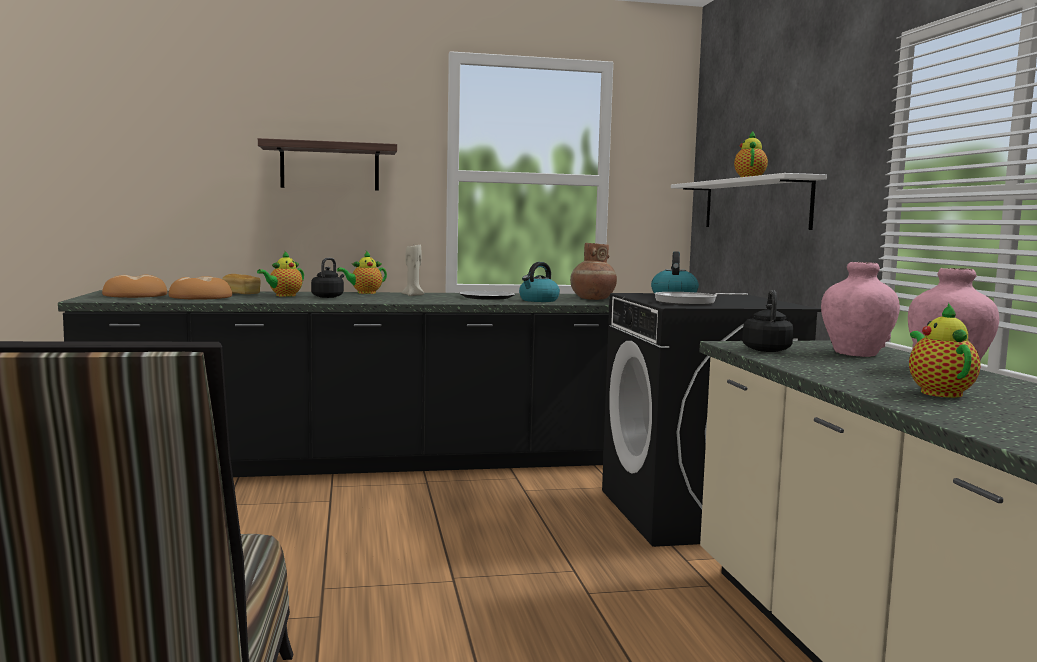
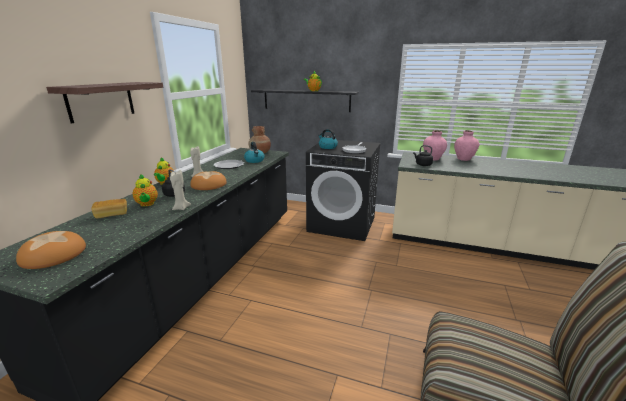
camera: 60 degrees left, 15 degrees up
(201, 297) = (115, 230): bread -> bread (209, 184)
(284, 301) = (181, 208): none -> beige candle
(754, 204) = (306, 100): white shelf -> black shelf
(938, 392) = (499, 168): teapot -> none

